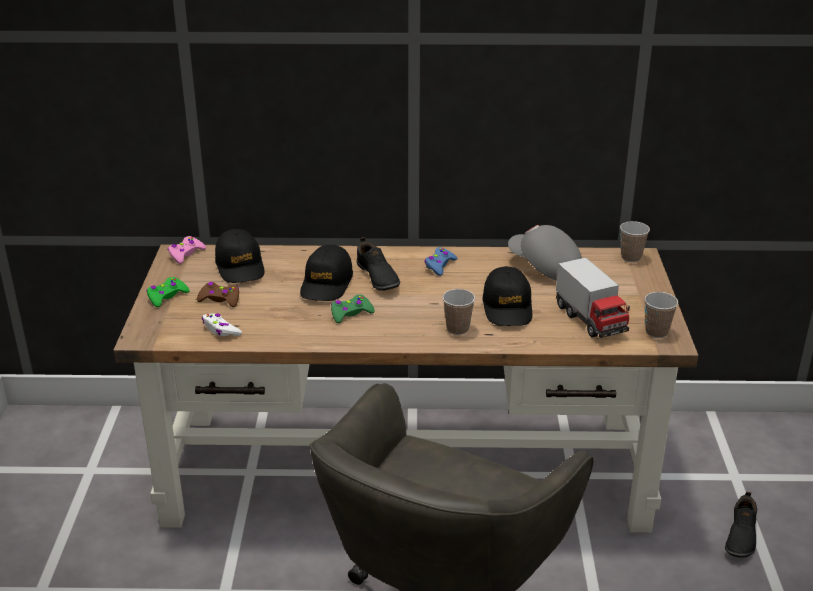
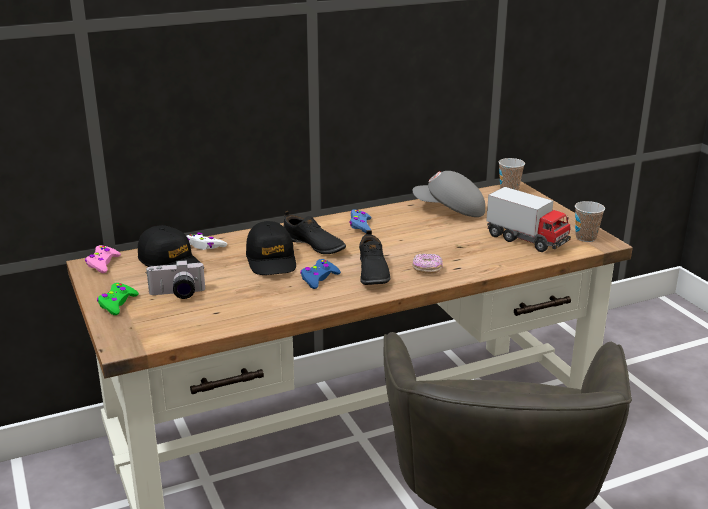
camera: 25 degrees left, 5 degrees down
(220, 299) = (177, 294): brown game controller -> camera
(221, 330) = (204, 320): white game controller -> white game controller (205, 246)
(351, 313) = (319, 279): green game controller -> blue game controller
(457, 329) = (427, 270): cup -> donut
(507, 307) = (451, 245): black cap -> none
(740, 536) = (655, 408): black shoe -> black shoe (372, 272)

